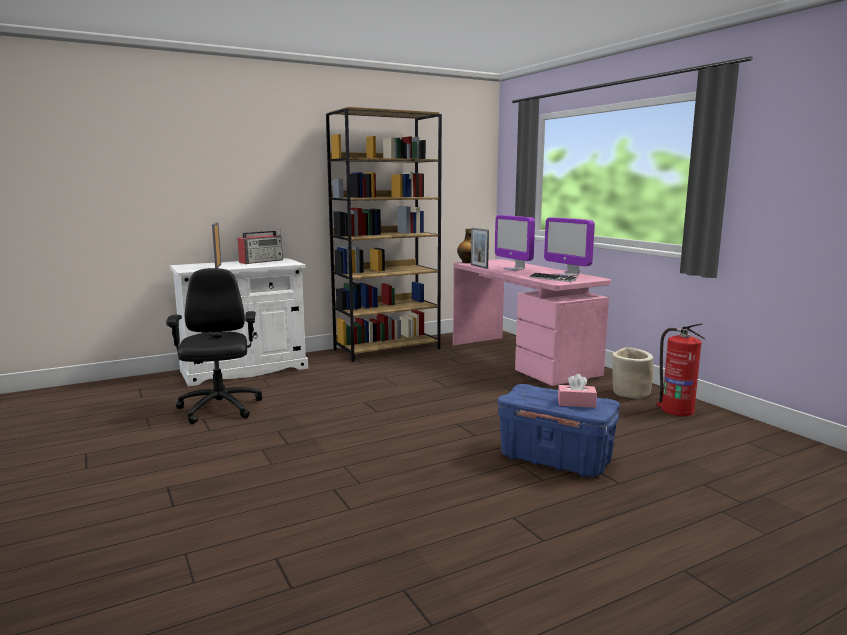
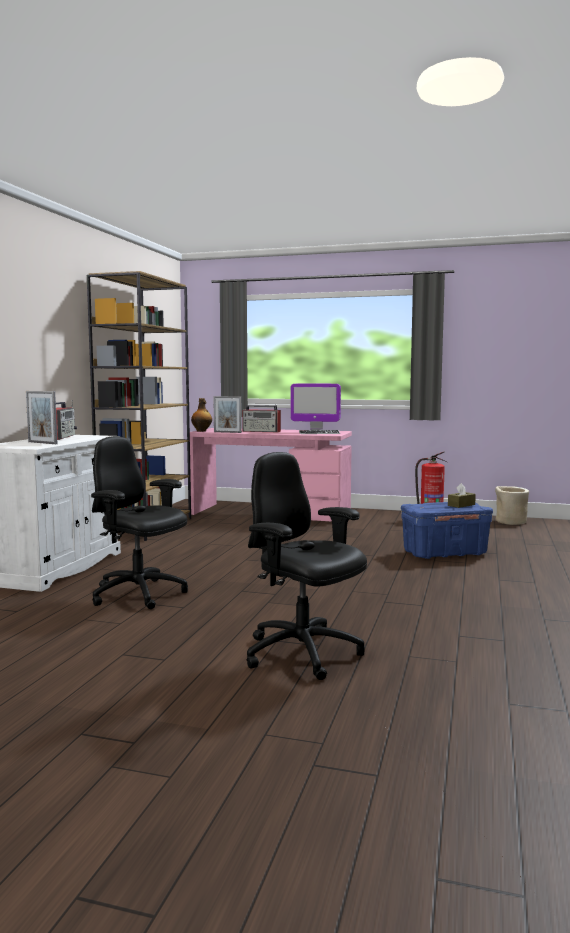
camera: 45 degrees left, 5 degrees down
(143, 508) = (303, 654): none -> black office chair
(514, 269) = (262, 431): monitor -> radio
(576, 403) = (461, 505): pink tissue box -> brown tissue box
(630, 393) = (387, 516): beige planter -> beige planter (510, 522)

